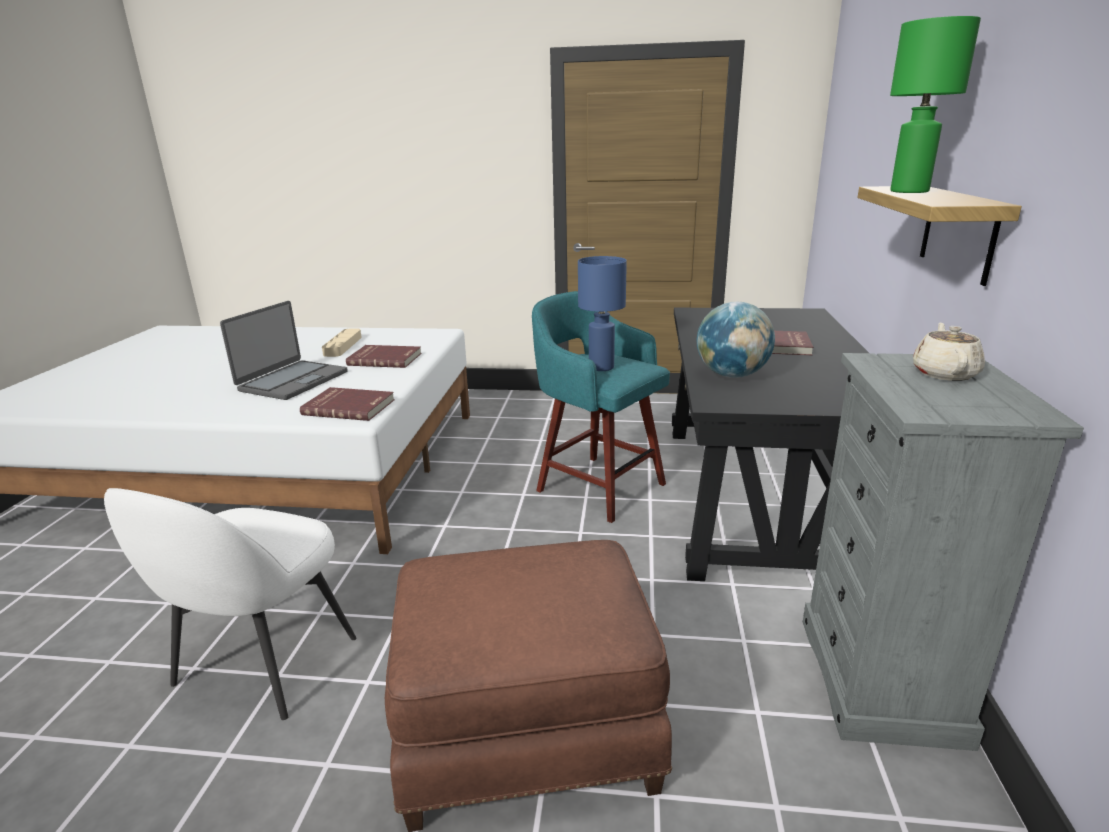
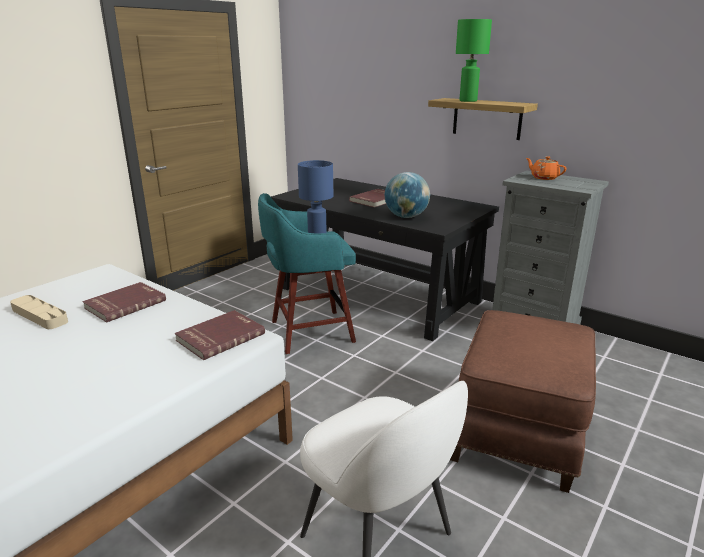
camera: 60 degrees left, 0 degrees up
(292, 381) = (98, 354): laptop -> none
(944, 373) = (544, 178): beige teapot -> orange teapot

